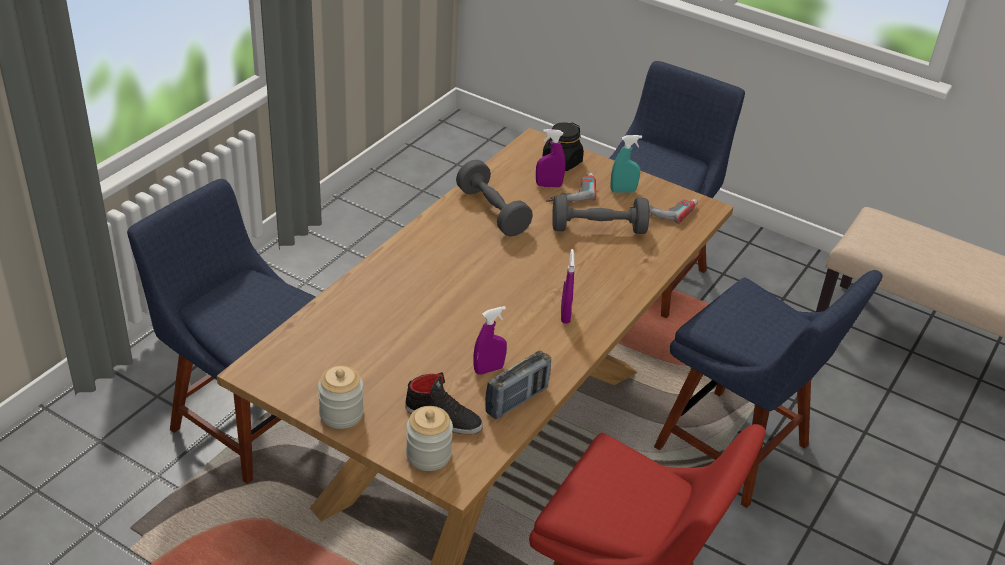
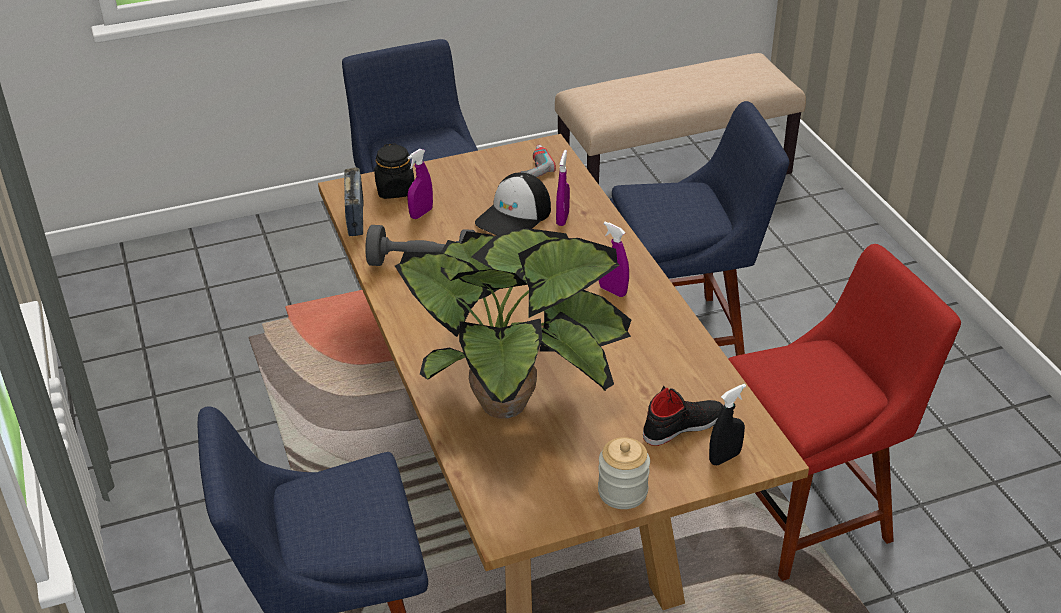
camera: 50 degrees left, 0 degrees up
(387, 319) = (513, 401): none -> potted plant
(428, 455) = (724, 457): jar -> black spray bottle
(489, 369) = (643, 369): purple spray bottle -> purple spray bottle (562, 219)
(517, 400) = (698, 371): radio -> radio (355, 218)
(570, 191) = (444, 206): power drill -> none
(598, 229) = (514, 216): grey dumbbell -> cap
(623, 191) = (476, 177): turquoise spray bottle -> none

